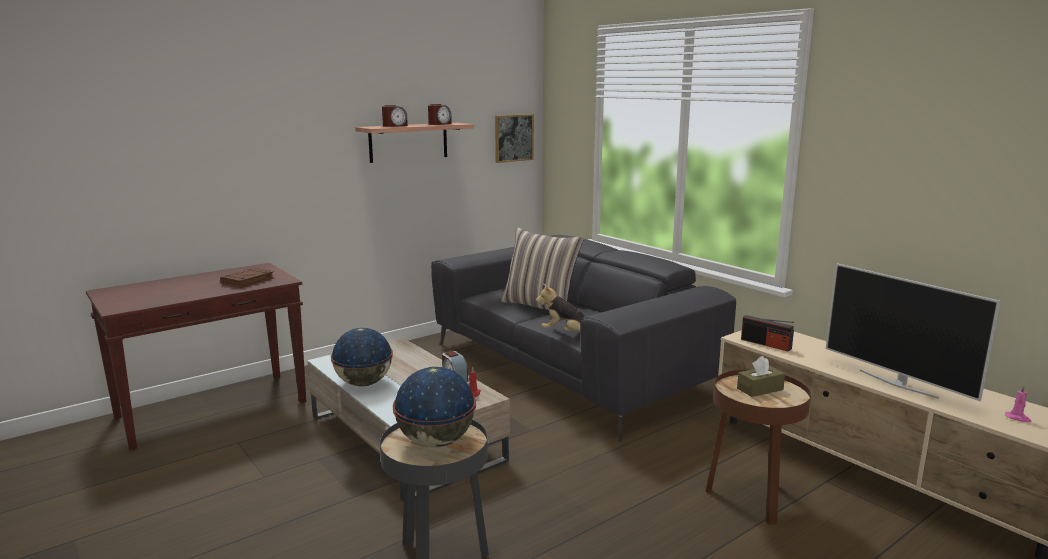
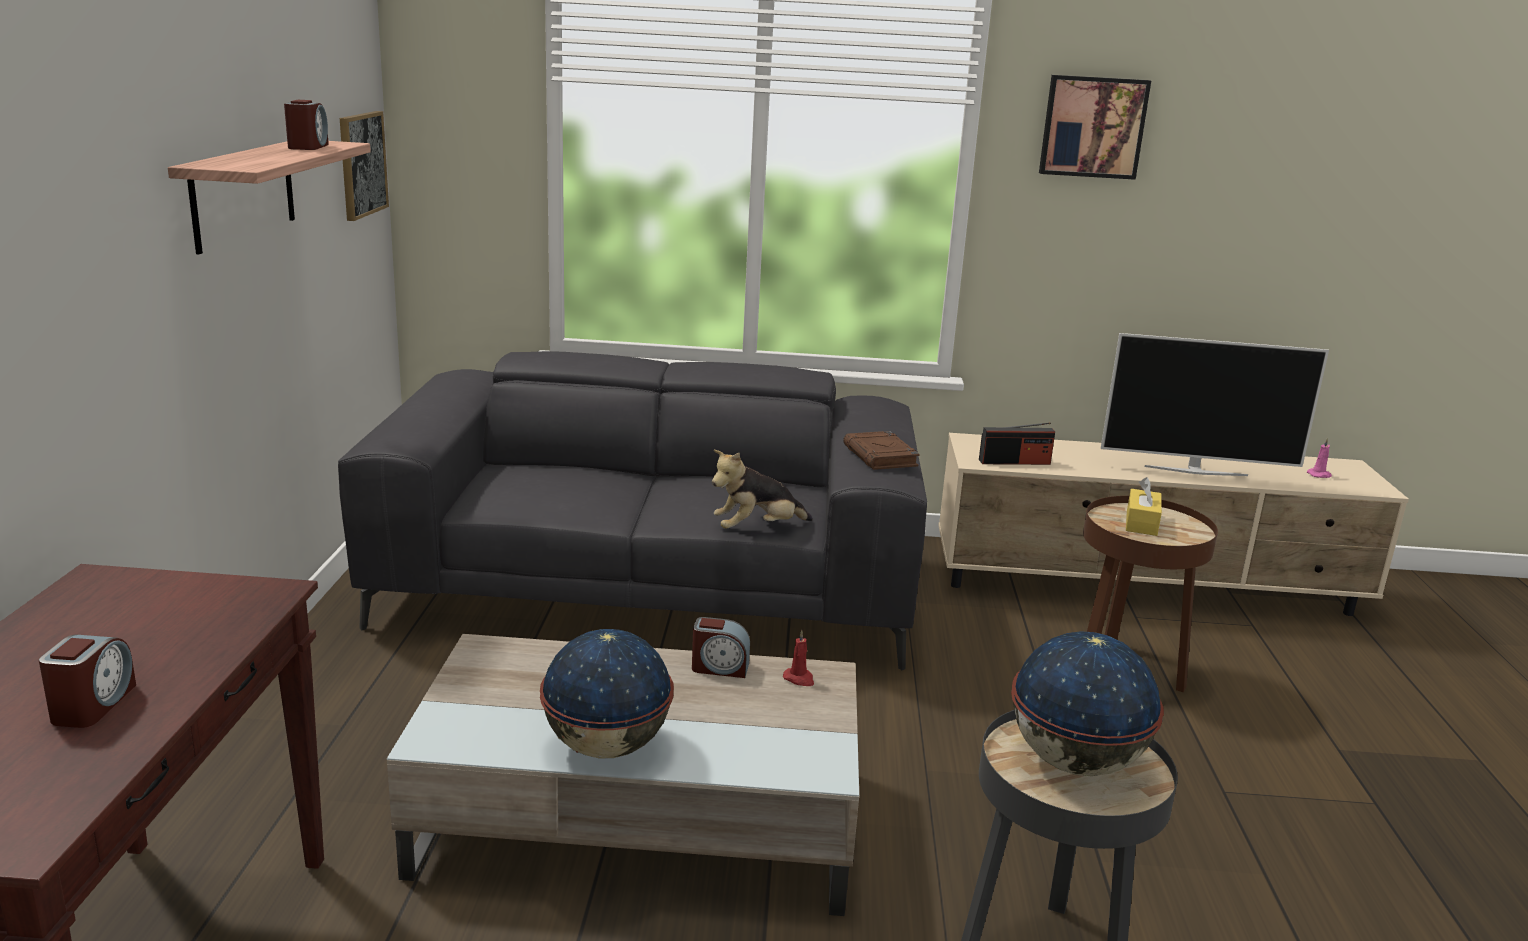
camera: 50 degrees left, 5 degrees up
(247, 281) = (182, 626): brown book -> brown book (881, 456)
(394, 126) = (254, 159): alarm clock -> alarm clock (93, 704)
(540, 305) = (614, 493): pillow -> none
(760, 389) = (1141, 523): brown tissue box -> yellow tissue box
(877, 117) = (1092, 127): none -> picture

